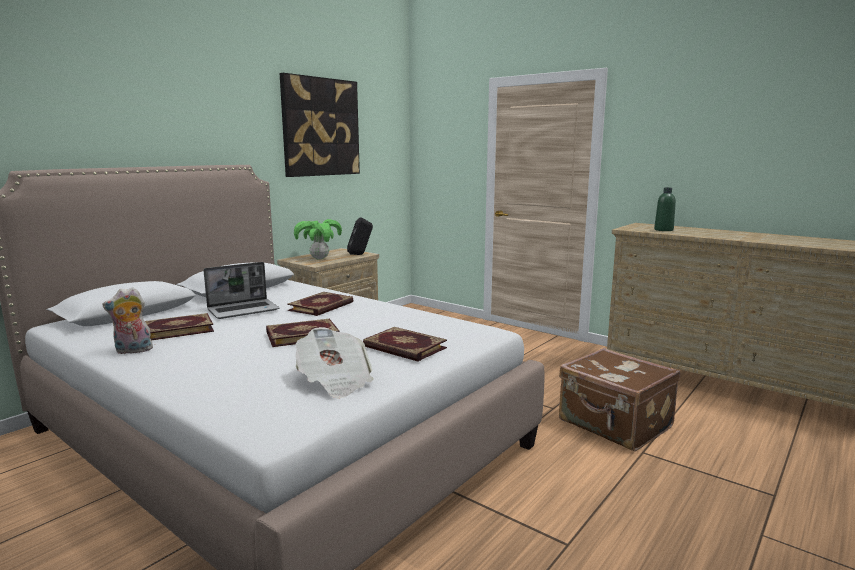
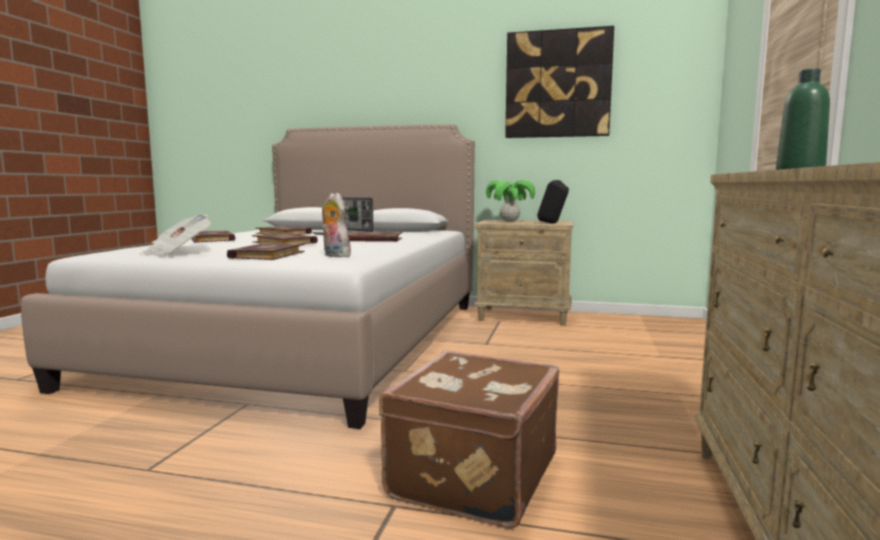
camera: 65 degrees right, 5 degrees down
(132, 351) = (236, 234): plush toy -> plush toy (334, 256)
(187, 363) = (213, 239): none -> book

